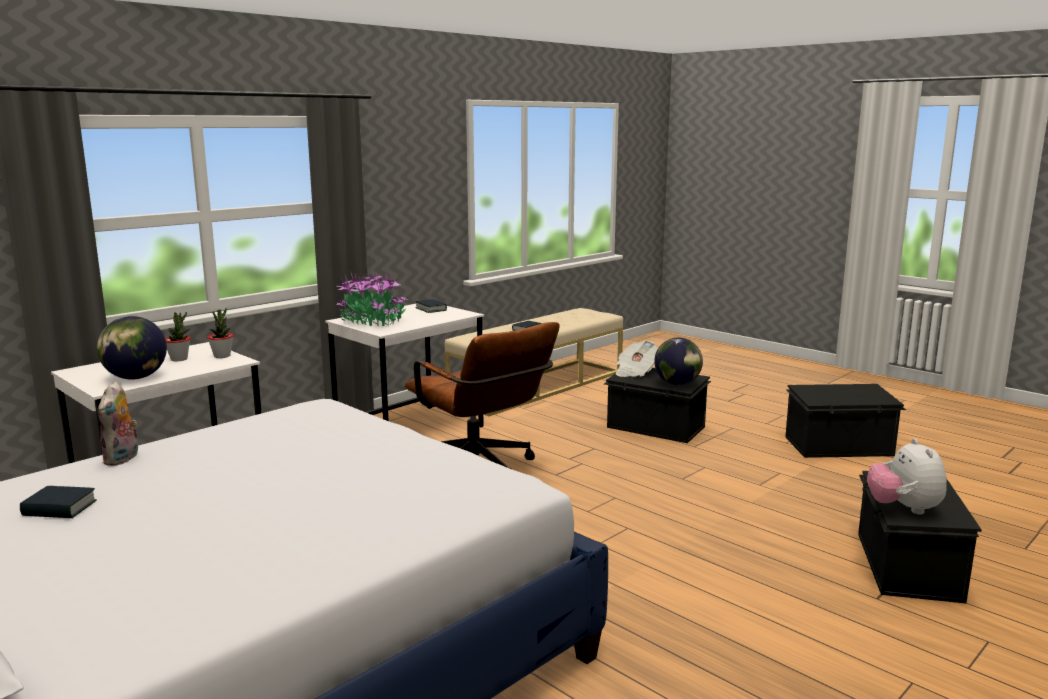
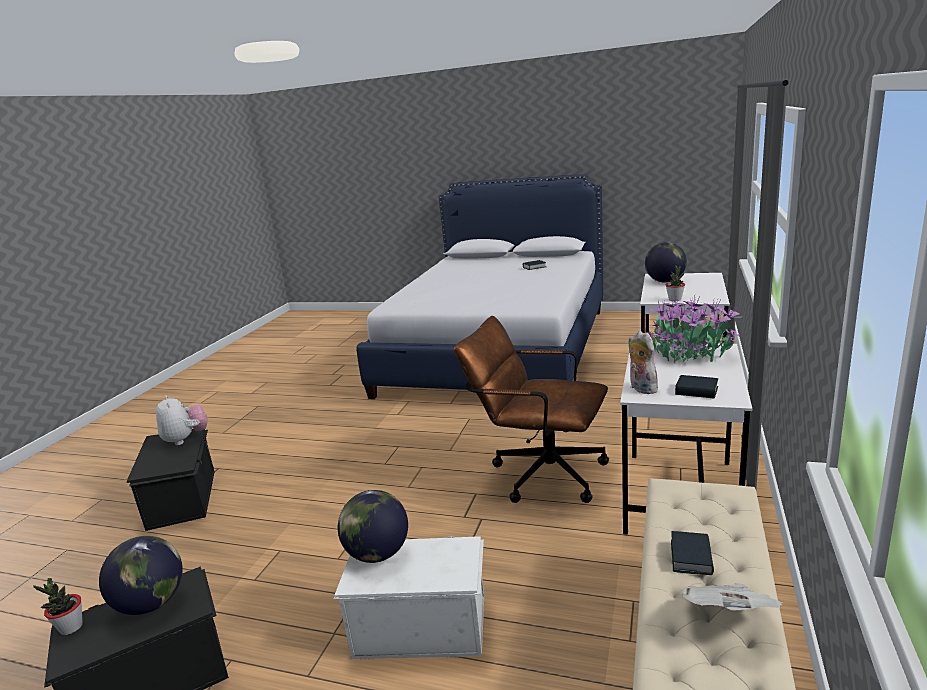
camera: 155 degrees right, 5 degrees up
(122, 459) = (560, 275): plush toy -> plush toy (641, 388)
(179, 359) = (690, 292): potted plant -> potted plant (71, 627)
(636, 372) = (450, 570): newspaper -> newspaper (729, 616)
(656, 427) = (420, 625): black storage box -> white storage box
(833, 395) = (152, 603): none -> globe

